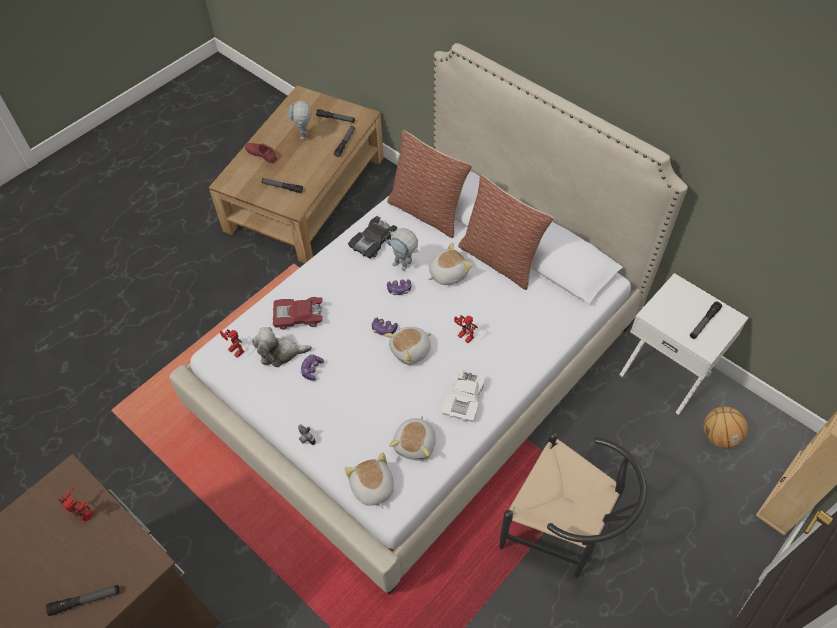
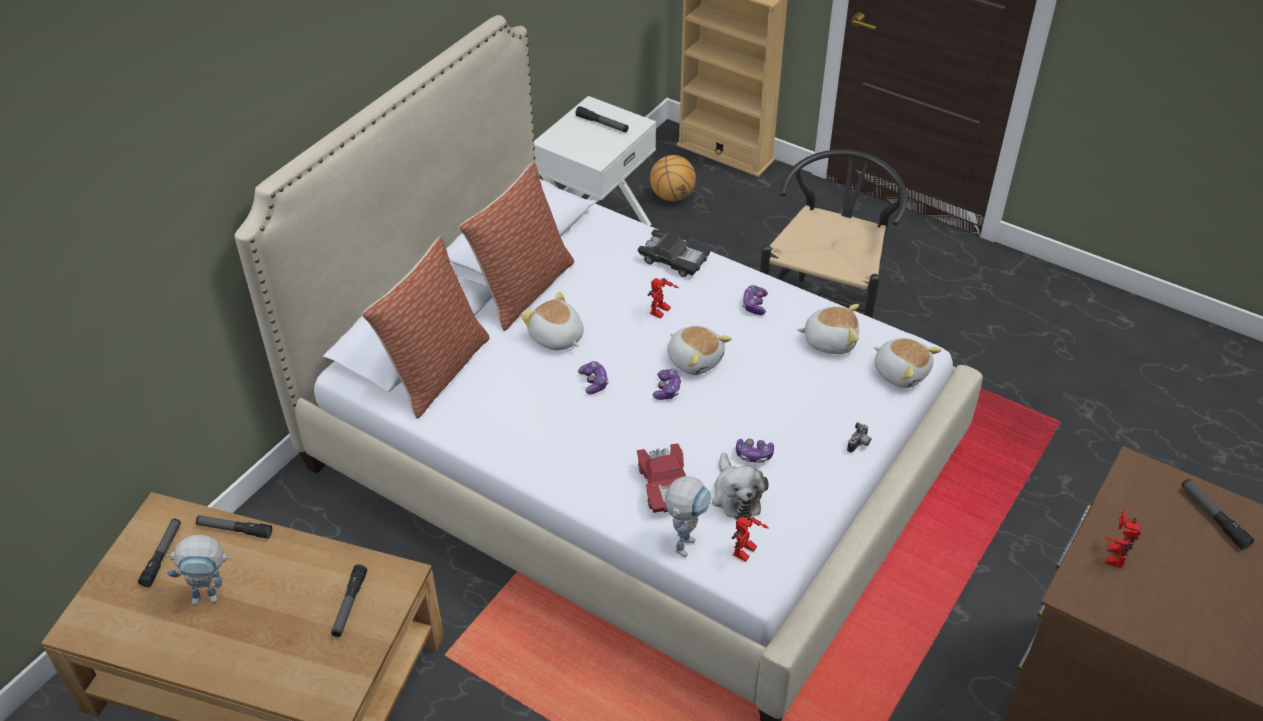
camera: 100 degrees left, 10 degrees down
(261, 154) = (255, 659): red shoe -> none
(372, 488) = (901, 372): plush toy -> plush toy turned 105 degrees counterclockwise
(373, 241) = (503, 424): black toy car -> black toy car (674, 259)
(404, 266) = (549, 383): toy robot -> toy robot (685, 540)
(464, 399) = (754, 305): white toy car -> game controller

